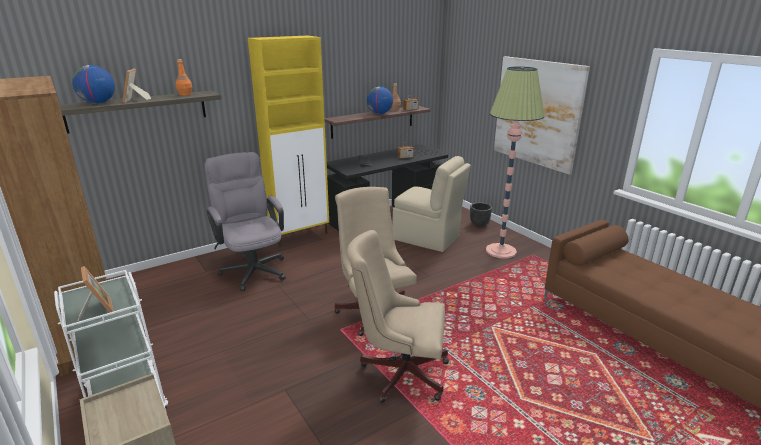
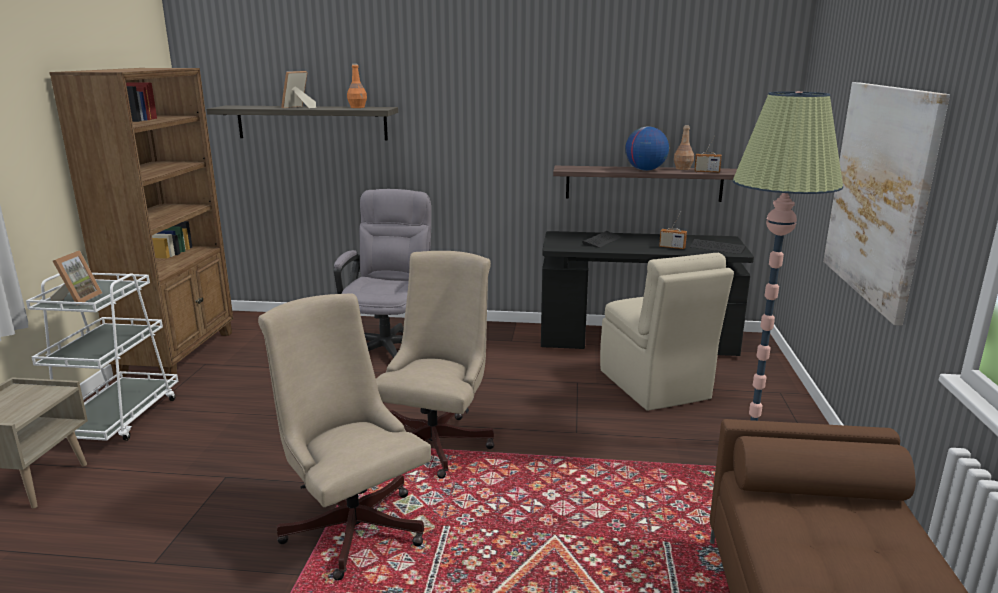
camera: 40 degrees right, 5 degrees down
(98, 103) = (263, 107): globe -> none
(300, 235) = (493, 328): yellow cabinet -> none
(479, 224) = (775, 394): black planter -> none

